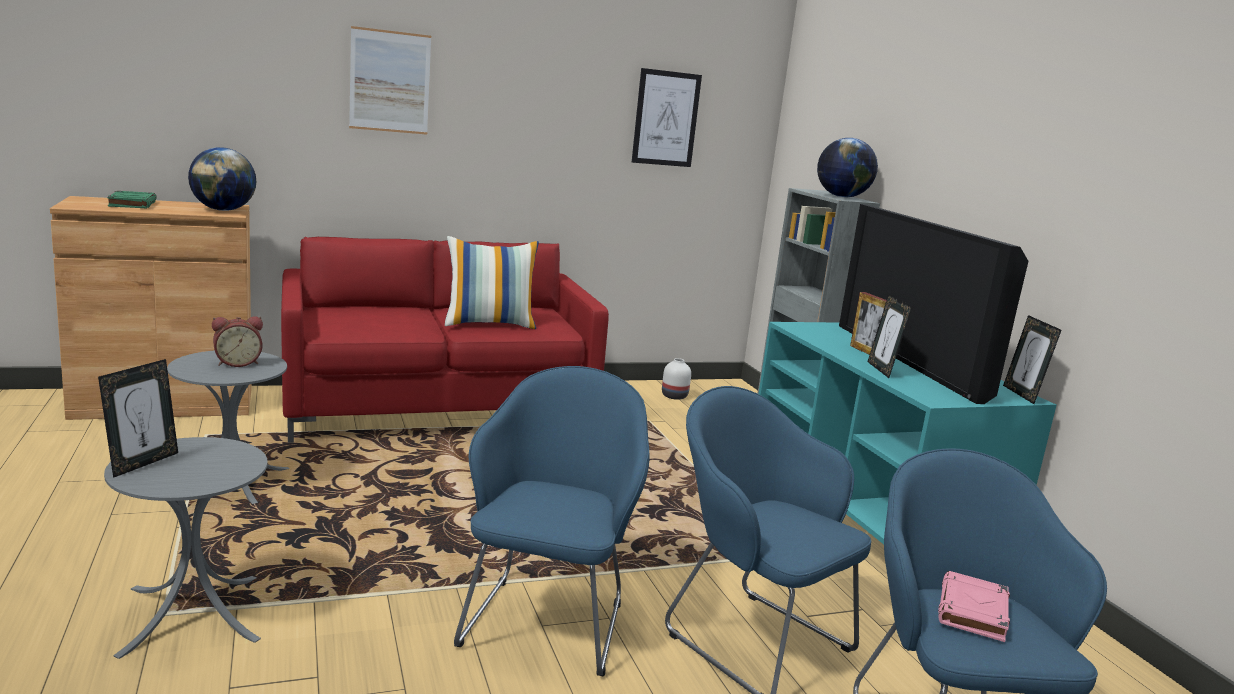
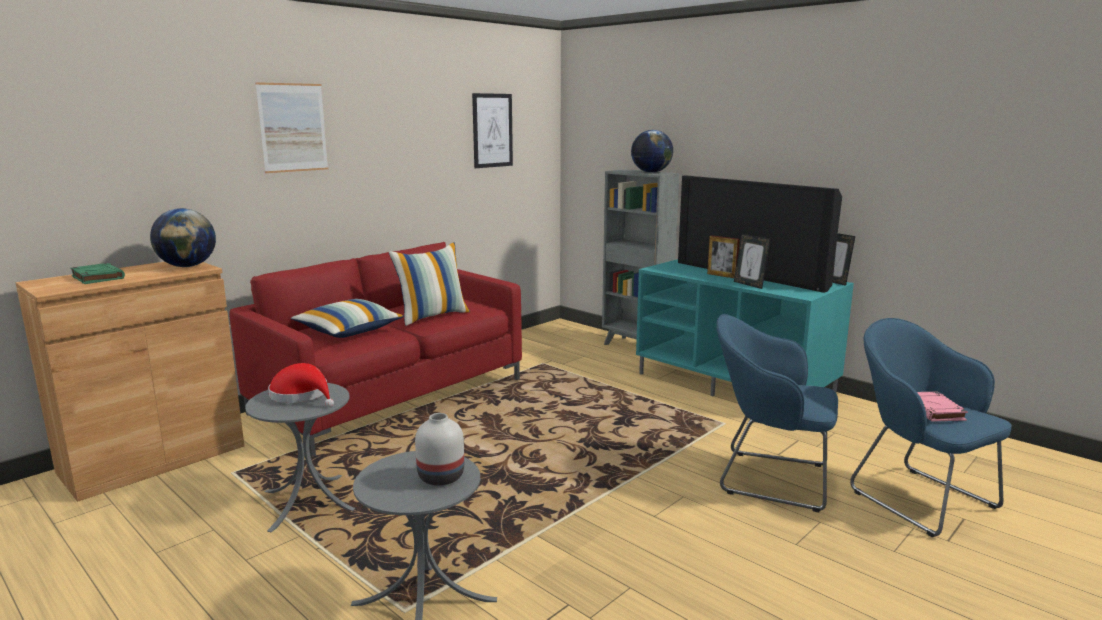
camera: 25 degrees left, 0 degrees up
(142, 463) = (383, 489): picture frame -> none
(238, 363) = (302, 395): alarm clock -> red hat
(381, 317) = (348, 331): none -> pillow
(548, 618) = (651, 510): blue armchair -> none
(674, 396) = (536, 342): white vase -> white vase (441, 477)

